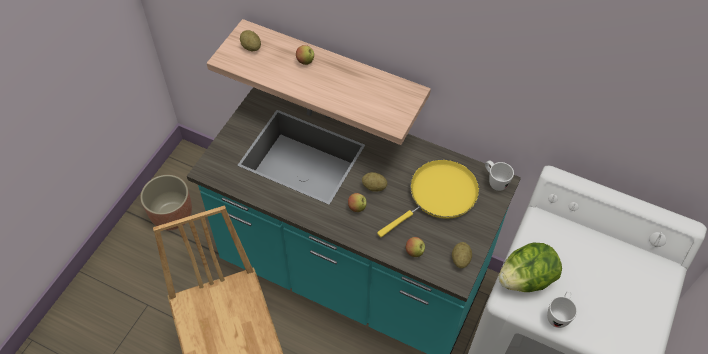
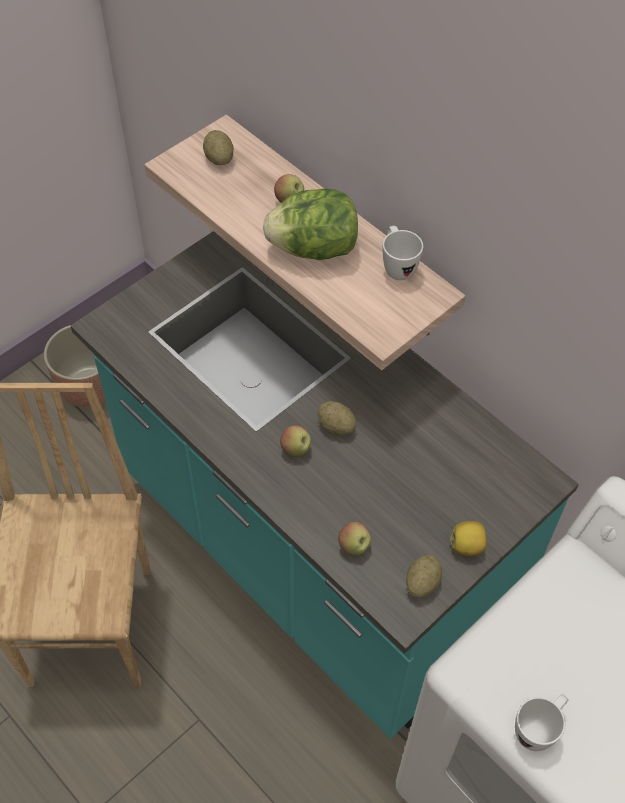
camera: 20 degrees right, 0 degrees up
(439, 195) = (432, 471): yellow frying pan -> none
(476, 231) = (467, 545): none -> lemon
(494, 182) = (531, 478): white mug -> white mug (397, 266)
(526, 279) = (509, 650): lettuce -> lettuce (314, 248)

